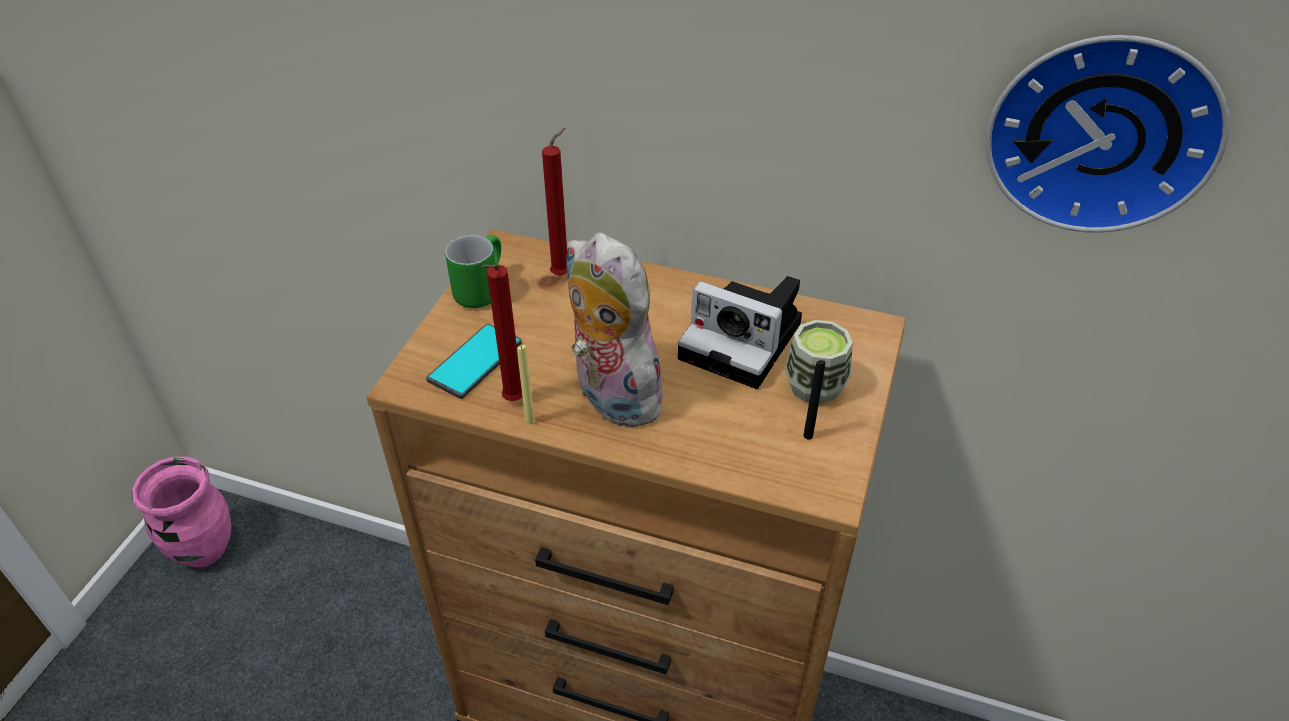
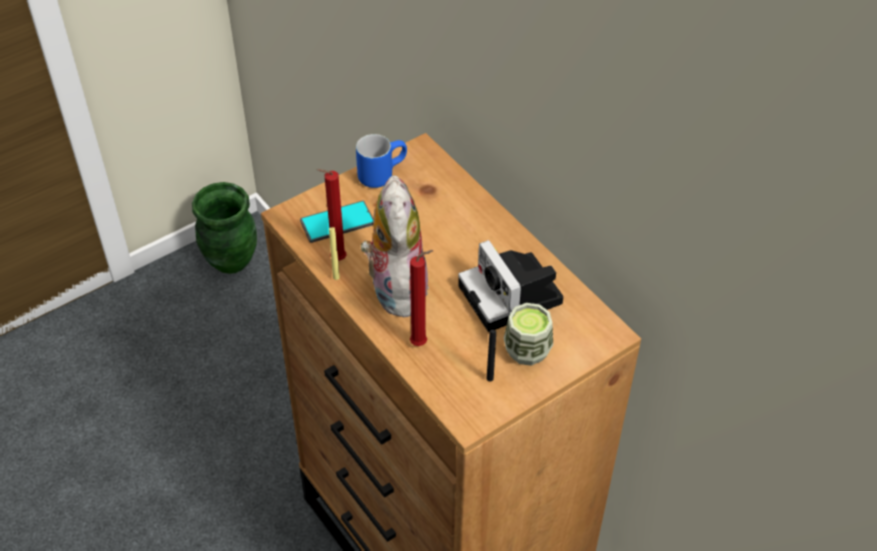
camera: 35 degrees right, 5 degrees up
(204, 549) = (231, 260): pink vase -> green vase
(479, 288) = (381, 173): green mug -> blue mug
(563, 274) = (441, 189): red candle -> red candle (421, 343)
(1102, 130) = (762, 270): wall clock -> none

